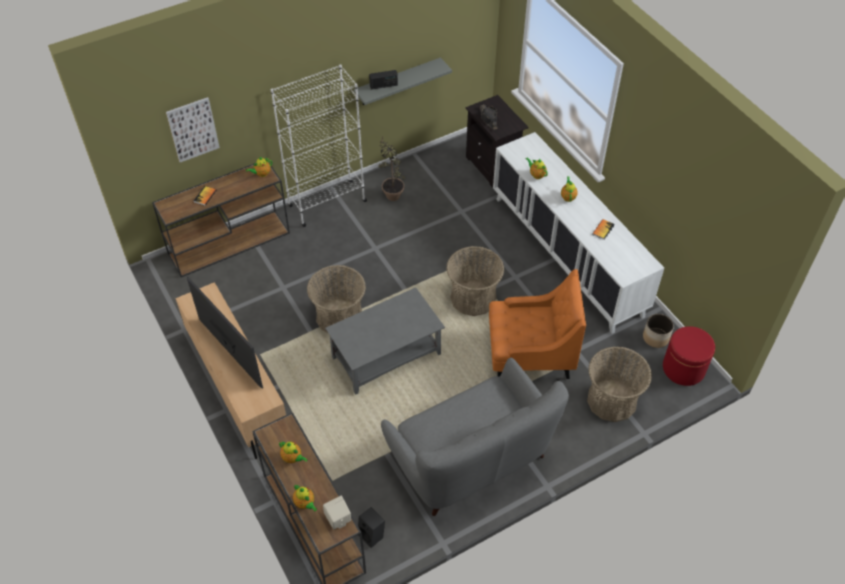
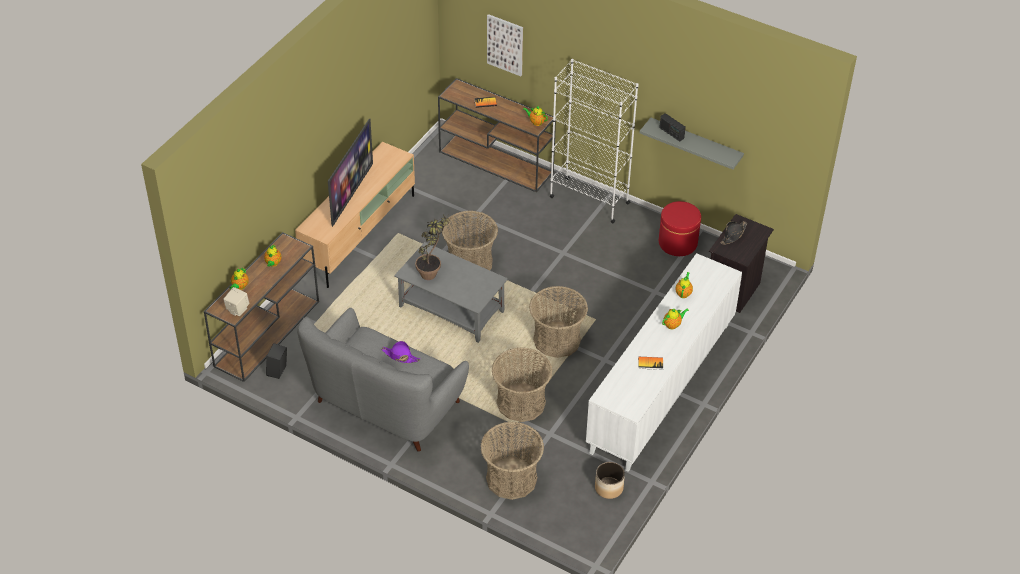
camera: 60 degrees right, 5 degrees down
(391, 192) = (638, 235): potted plant -> potted plant (432, 271)
(461, 409) = (400, 356): none -> purple hat
(529, 355) = (521, 403): orange armchair -> basket
(683, 368) = (586, 521): red ottoman -> red ottoman (677, 243)

